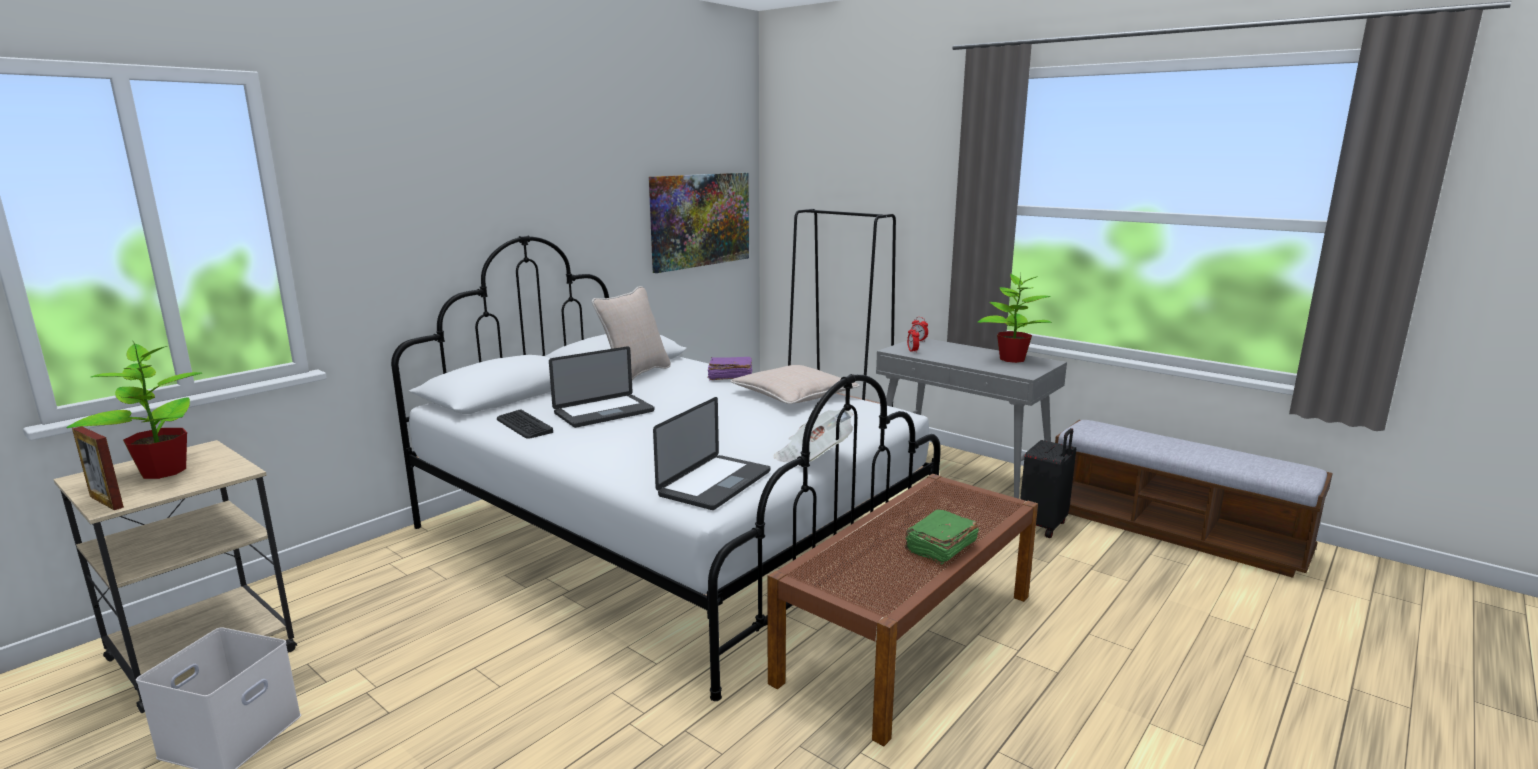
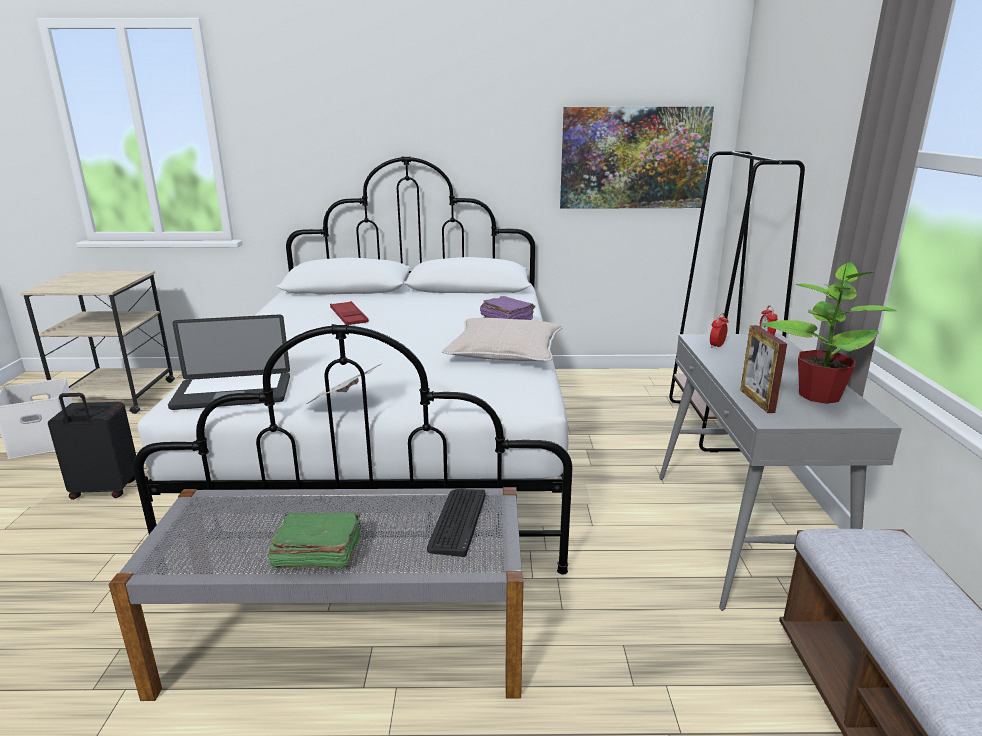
camera: 50 degrees right, 5 degrees up
(106, 502) = (45, 286): picture frame -> picture frame (757, 401)
(162, 471) = (96, 279): potted plant -> none
(523, 425) = (290, 310): keyboard -> keyboard (457, 521)
(604, 412) = (349, 317): laptop -> red tray
(635, 375) = (452, 297): beige pillow -> none
(908, 636) = (347, 637): brown bench -> grey bench
(1044, 526) = (726, 645): black suitcase -> black suitcase (104, 490)

